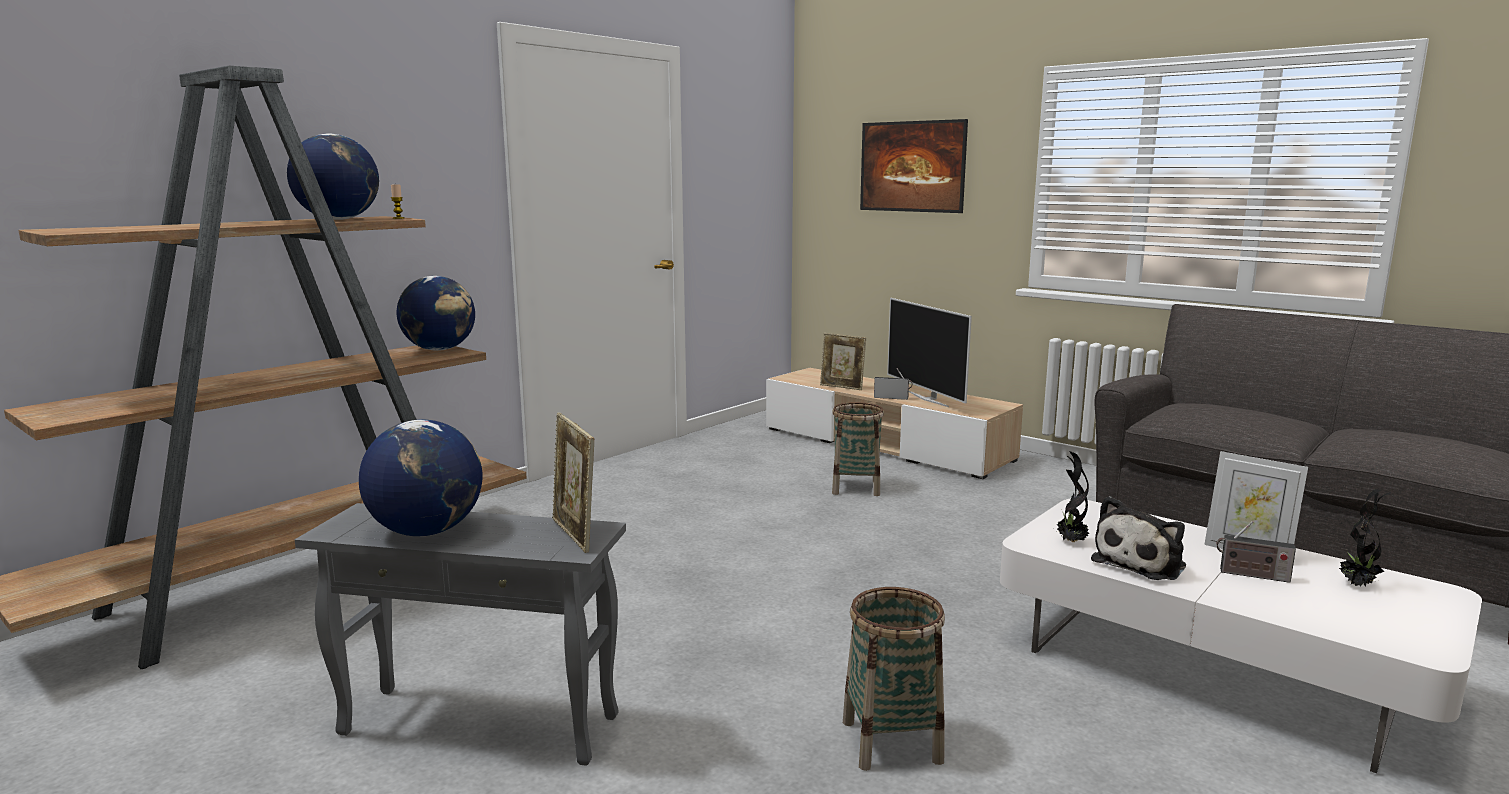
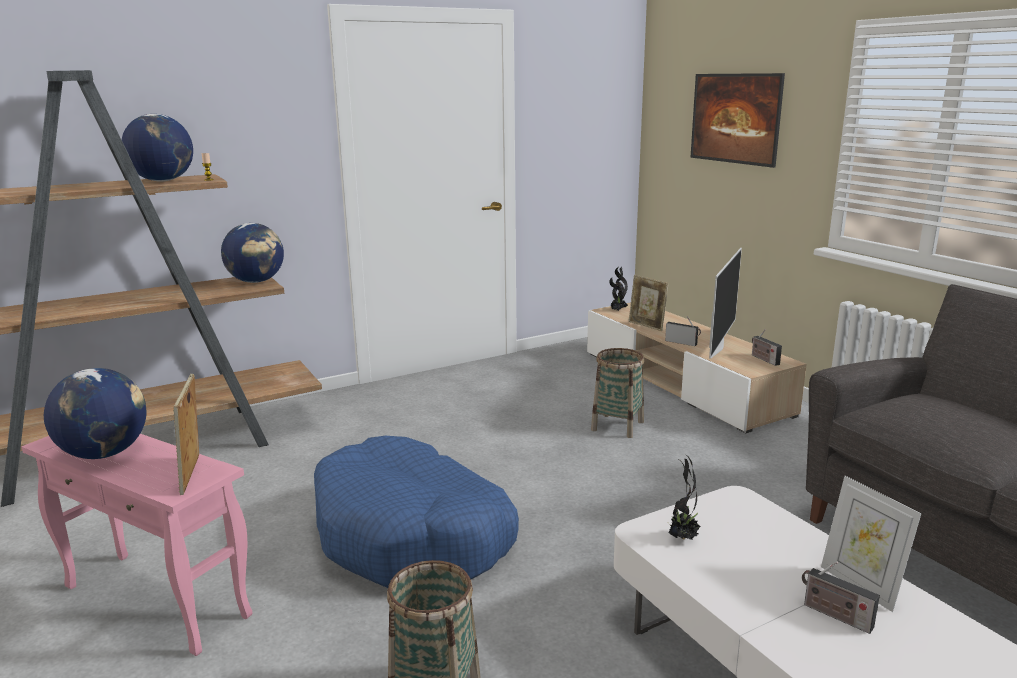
camera: 20 degrees right, 5 degrees up
(480, 725) = (156, 601): grey side table -> pink side table
(732, 611) = (413, 535): none -> blue dog bed
(928, 399) = (716, 347): television -> television turned 150 degrees counterclockwise
(982, 404) = (763, 359): none -> radio
(1142, 563) = (730, 576): plush toy -> none
(1357, 585) = (947, 654): potted plant -> potted plant (617, 310)

